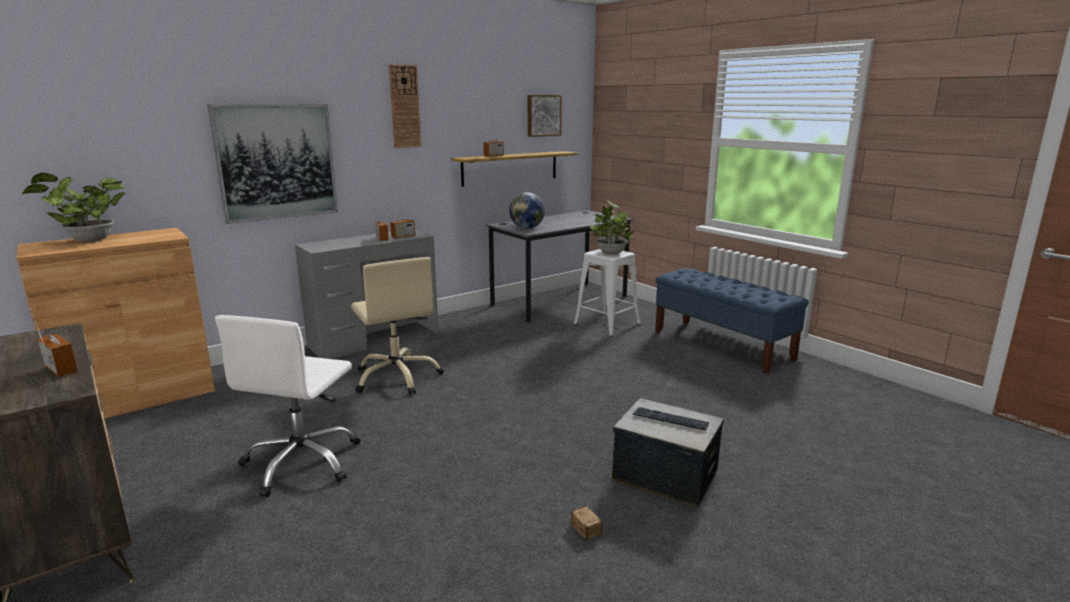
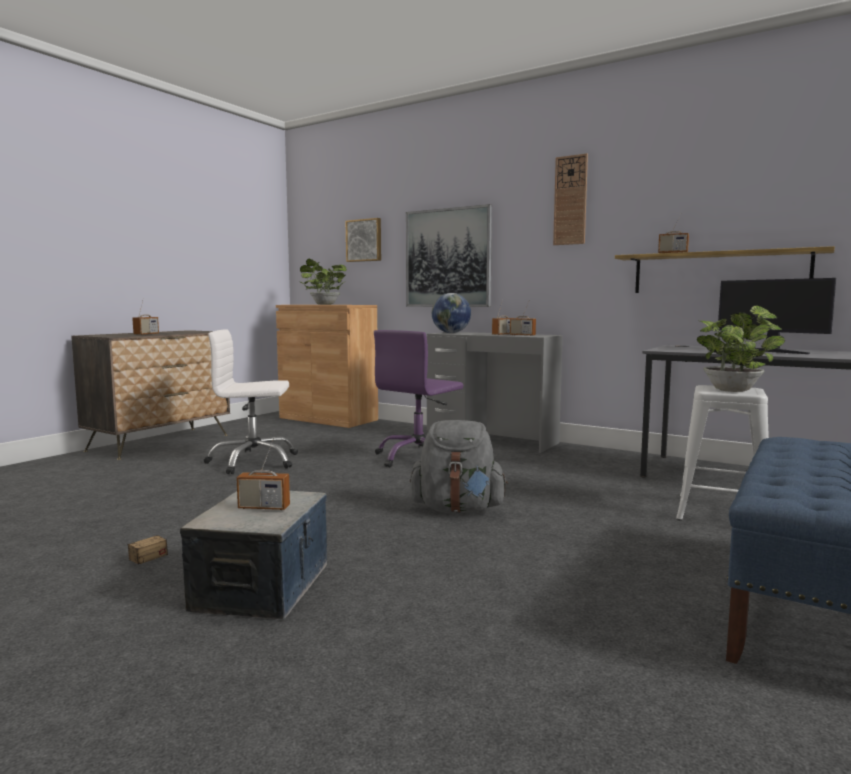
camera: 70 degrees right, 10 degrees down
(397, 377) = (418, 458): beige office chair -> purple office chair
(527, 228) = (680, 349): globe -> globe (451, 333)
(543, 115) = (792, 195): picture -> picture (364, 240)
(552, 387) = (457, 509): none -> grey backpack
(563, 220) = (770, 351): none -> monitor
(670, 420) = (264, 507): keyboard -> radio

